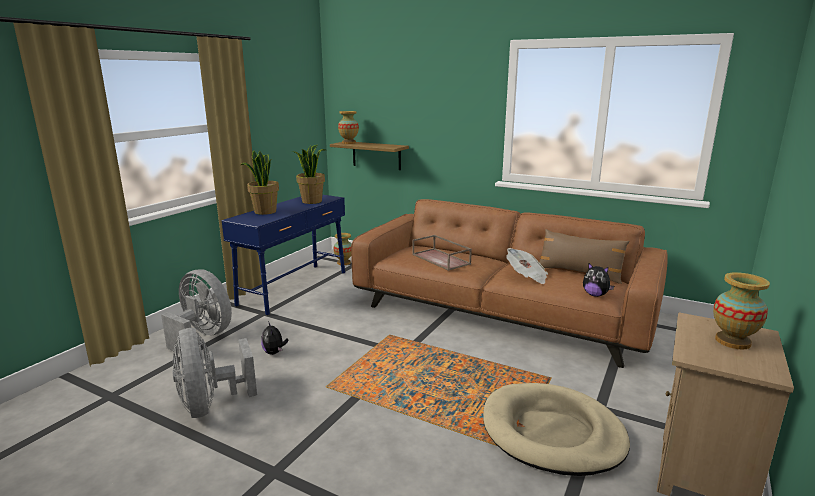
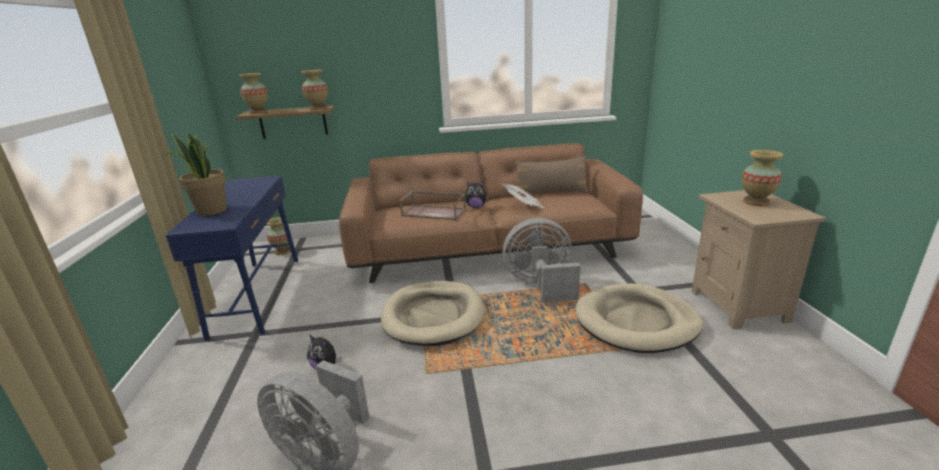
camera: 35 degrees left, 5 degrees up
(202, 337) = (207, 391): grey fan -> grey fan (540, 285)
(312, 201) = (251, 187): potted plant -> none
(383, 349) = (433, 316): none -> beige dog bed
(390, 146) = (318, 108): none -> vase
(595, 295) = (588, 205): plush toy -> plush toy (476, 207)

